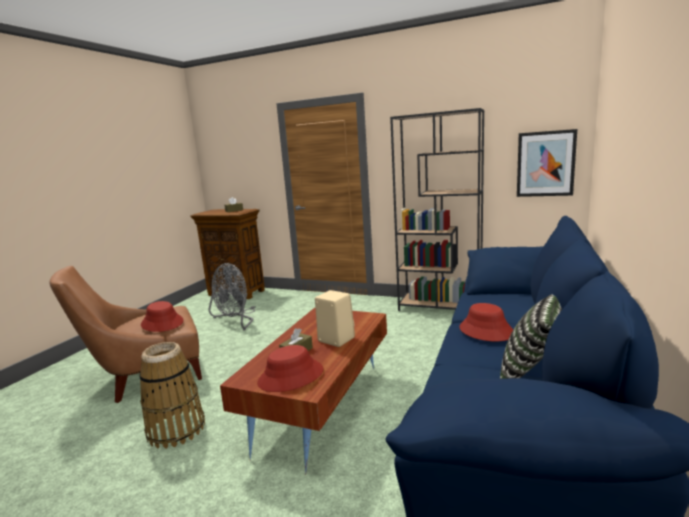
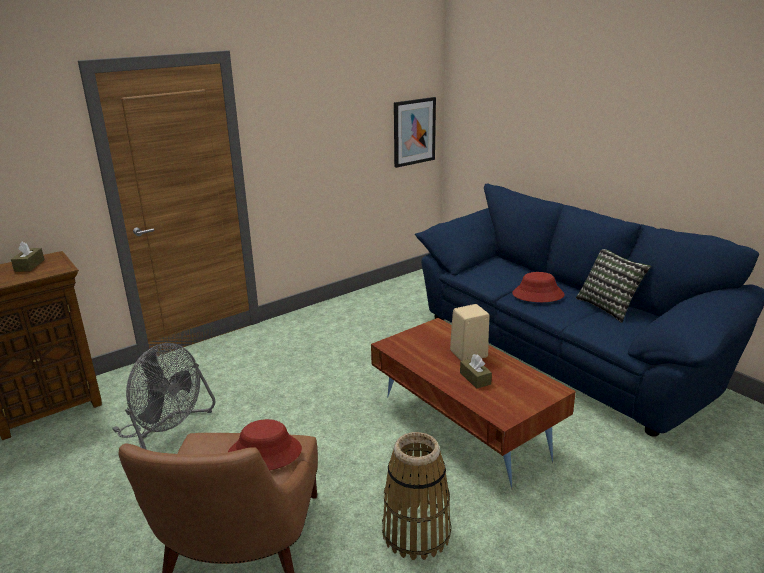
camera: 60 degrees left, 10 degrees up
(237, 319) = (164, 432): grey fan -> grey fan turned 45 degrees counterclockwise
(291, 376) = (521, 392): red hat -> none
(440, 307) = (350, 304): bookcase -> none

